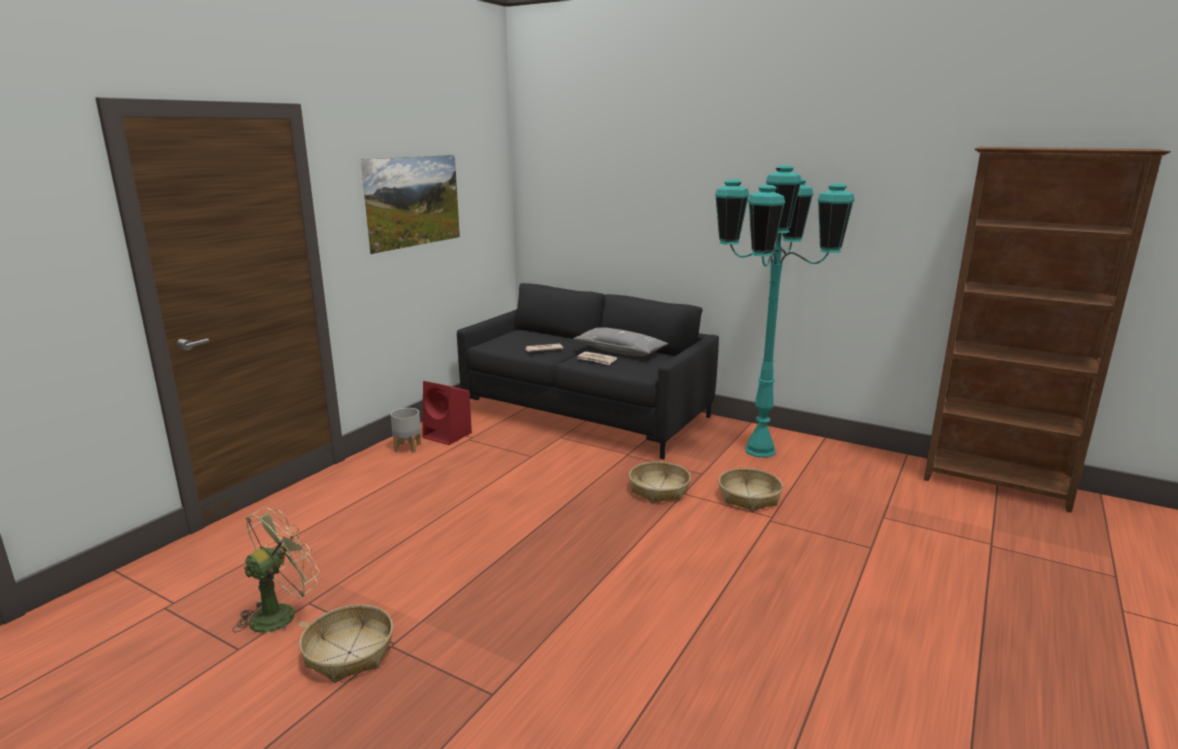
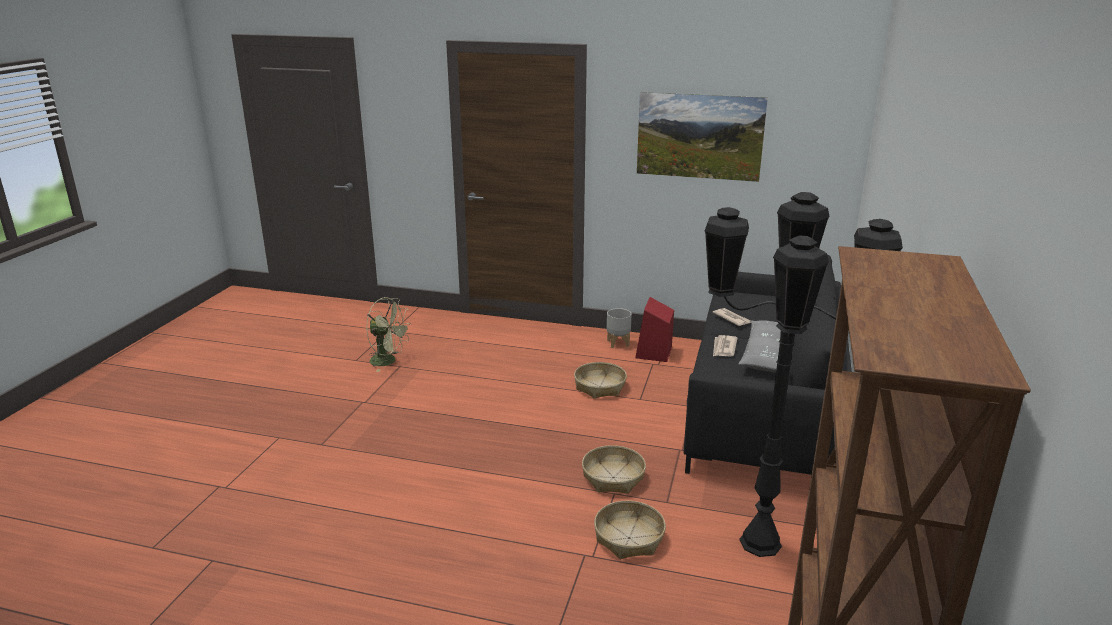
camera: 75 degrees right, 5 degrees up
(350, 652) = (355, 391): basket -> basket (600, 387)
(761, 450) = (761, 544): turquoise floor lamp -> black floor lamp

